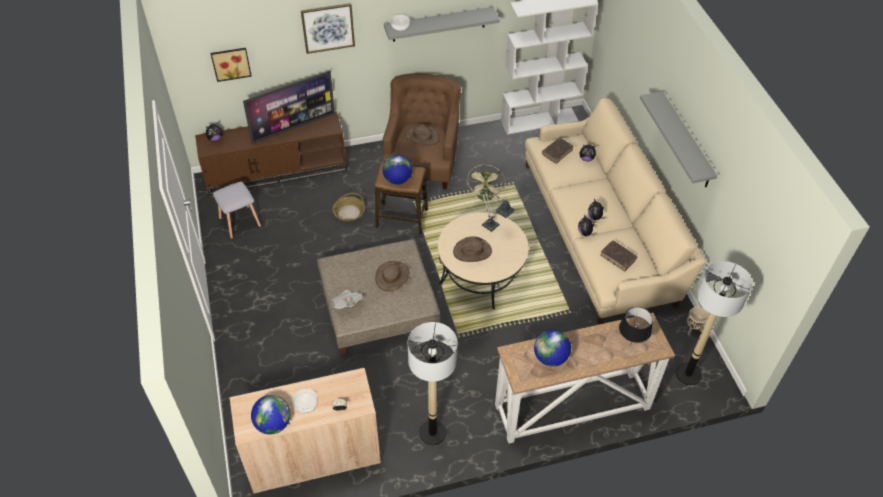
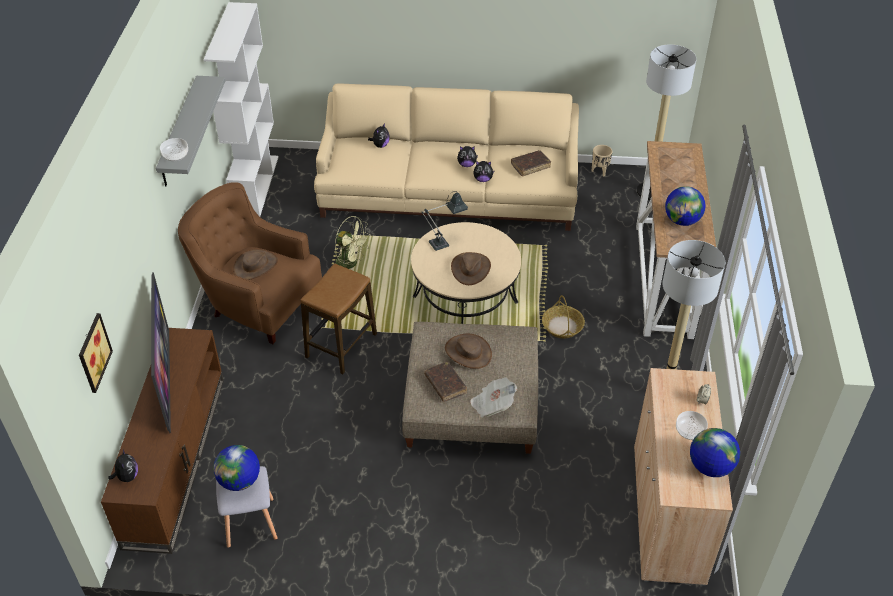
camera: 70 degrees left, 5 degrees down
(328, 28) = (131, 215): picture -> none
(349, 212) = (302, 395): basket -> basket (562, 326)
(397, 180) = (341, 292): globe -> globe (239, 481)
(557, 152) = (358, 163): brown book -> brown book (445, 385)
(630, 345) = (682, 166): black table lamp -> none
(685, 141) = (482, 27): grey shelf -> none

